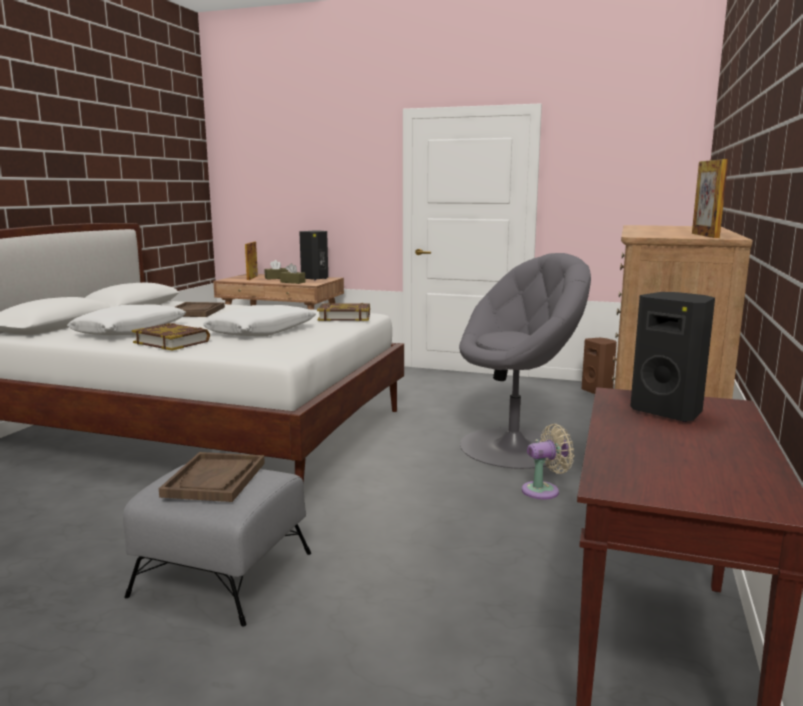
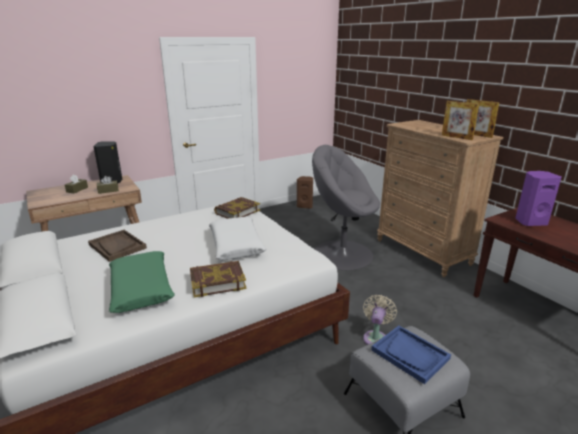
camera: 50 degrees left, 10 degrees up
(130, 331) = (141, 288): white pillow -> green pillow
(215, 479) = (410, 354): brown tray -> blue tray
(252, 278) = (53, 195): picture frame -> picture frame (456, 137)
(515, 446) = (341, 254): grey armchair -> grey armchair turned 90 degrees counterclockwise
(544, 490) = (395, 271): beige fan -> beige fan (376, 337)
(668, 411) = (530, 222): black speaker -> purple speaker

